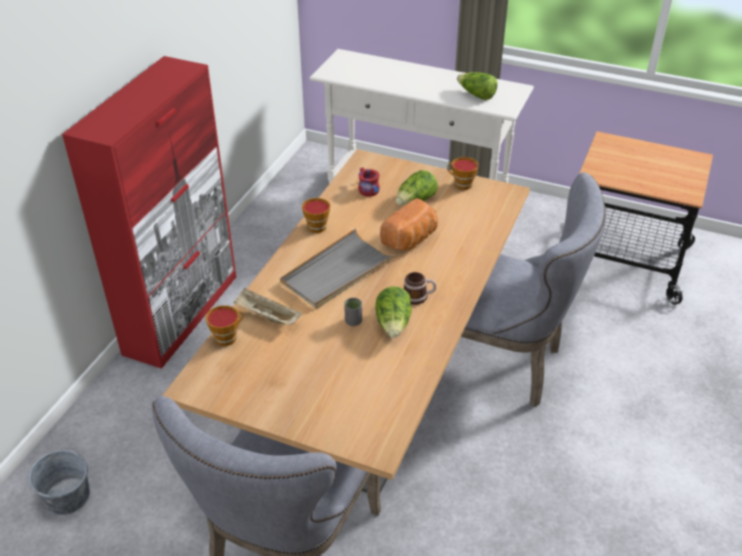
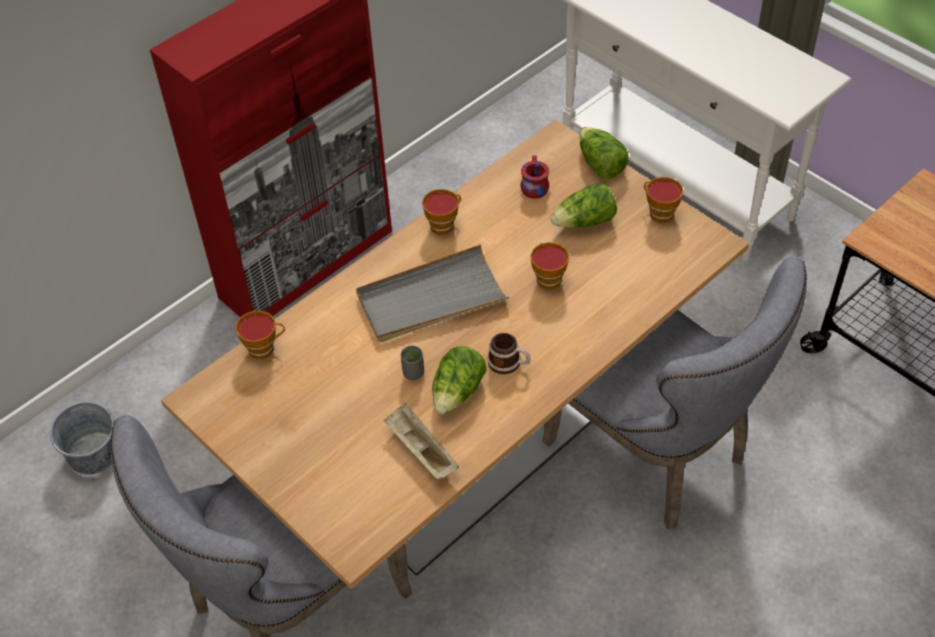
camera: 25 degrees right, 10 degrees up
(266, 316) = (320, 334): beige tray -> beige tray (420, 450)
(411, 239) = (547, 278): bread -> cup
(476, 95) = (757, 75): lettuce -> lettuce (600, 164)

